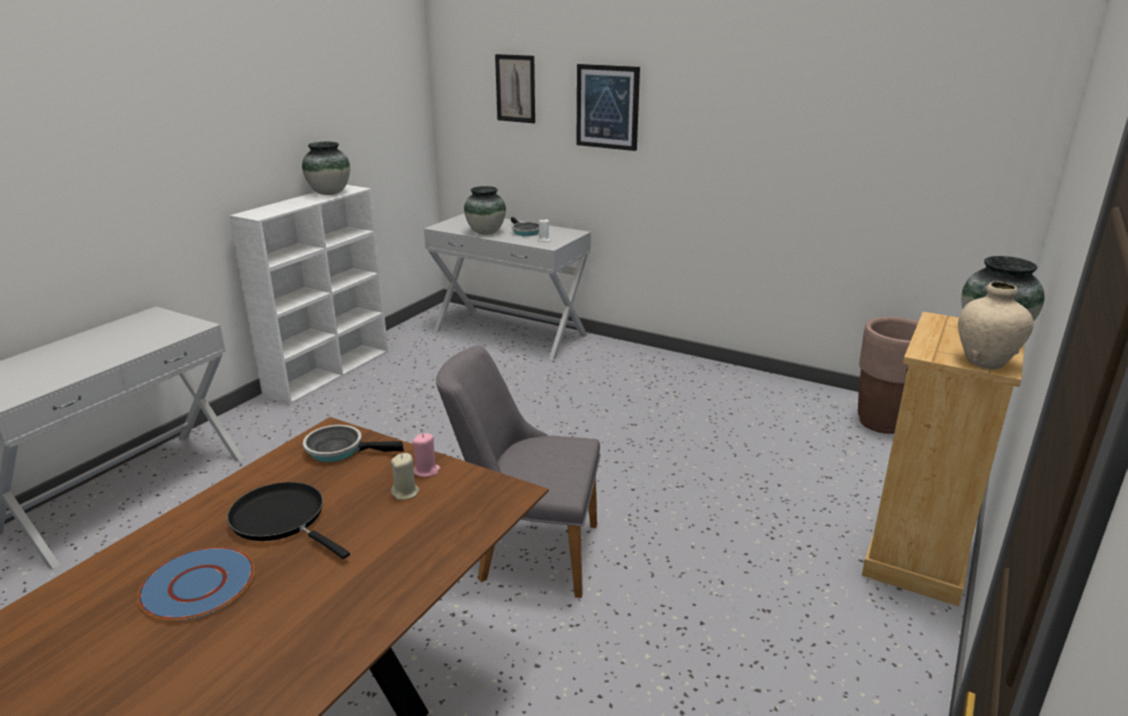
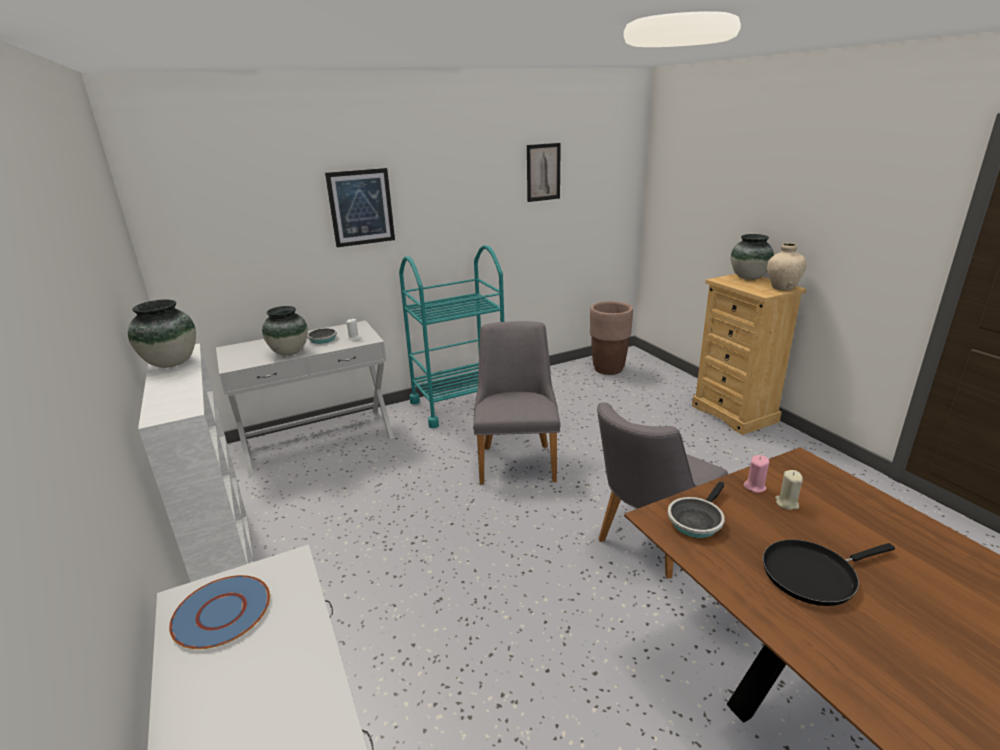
camera: 55 degrees left, 0 degrees up
(197, 585) = (920, 645): blue plate -> blue plate (222, 613)
(515, 88) = (255, 206): picture -> picture (543, 172)
(593, 430) = (517, 459): none -> grey chair
(653, 366) = (459, 404): none -> turquoise cart

